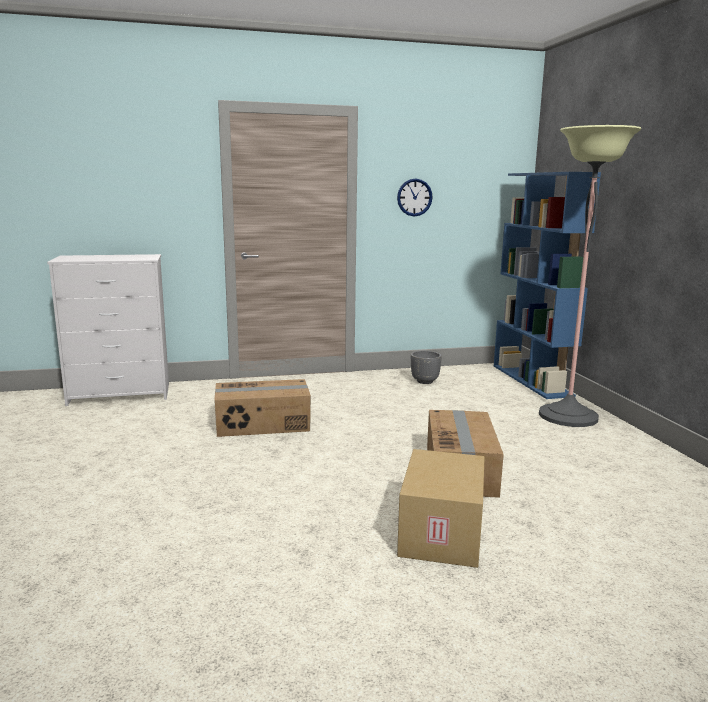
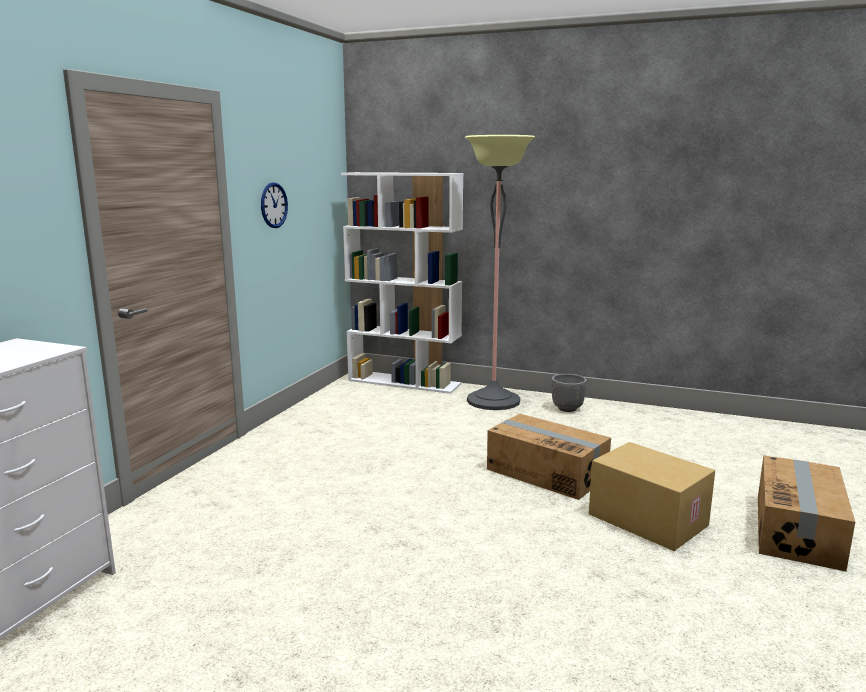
camera: 55 degrees left, 0 degrees up
(263, 424) = (316, 528): cardboard box -> cardboard box (798, 531)
(425, 381) = (336, 416): grey planter -> grey planter (567, 409)
(532, 380) = (405, 382): blue bookcase -> white bookcase

